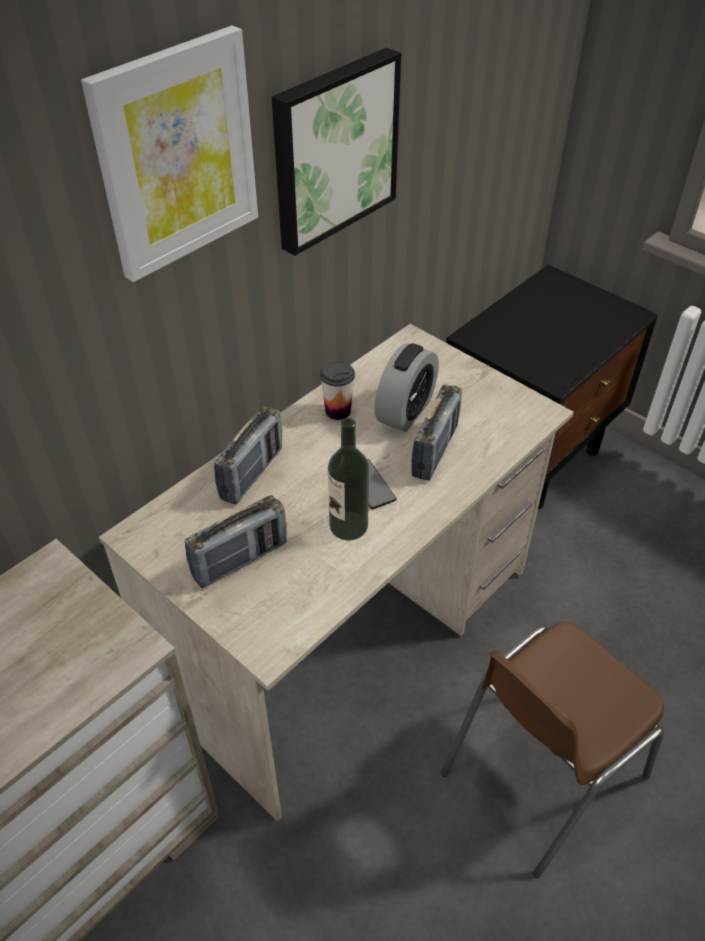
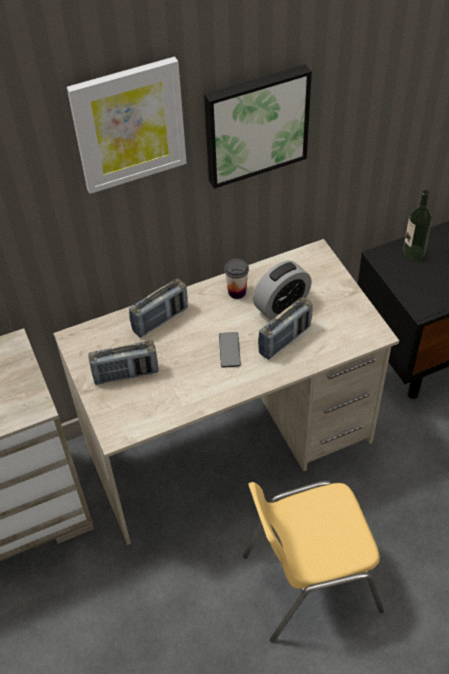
camera: 25 degrees right, 5 degrees up
(348, 526) = (201, 373): bottle -> bottle (413, 252)
(540, 774) = (309, 581): brown chair -> yellow chair

